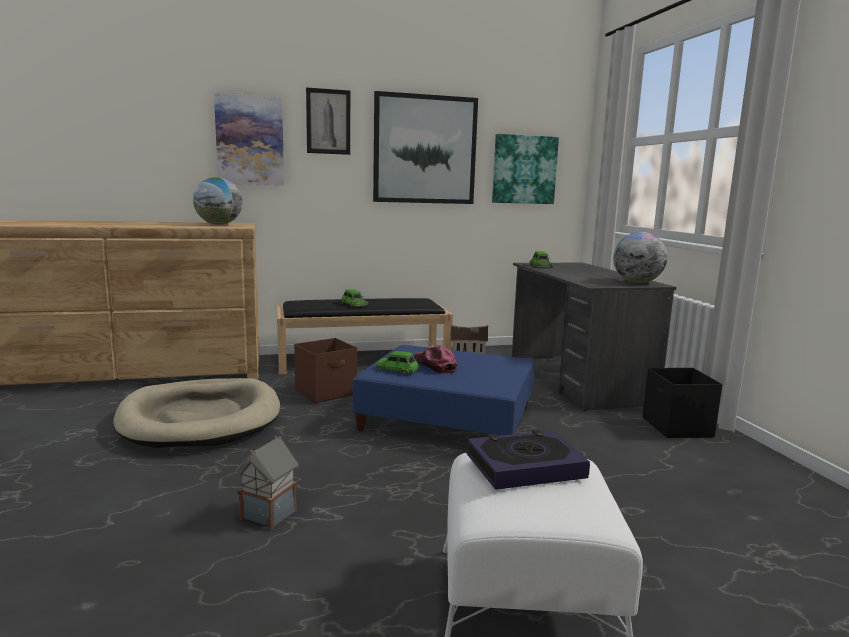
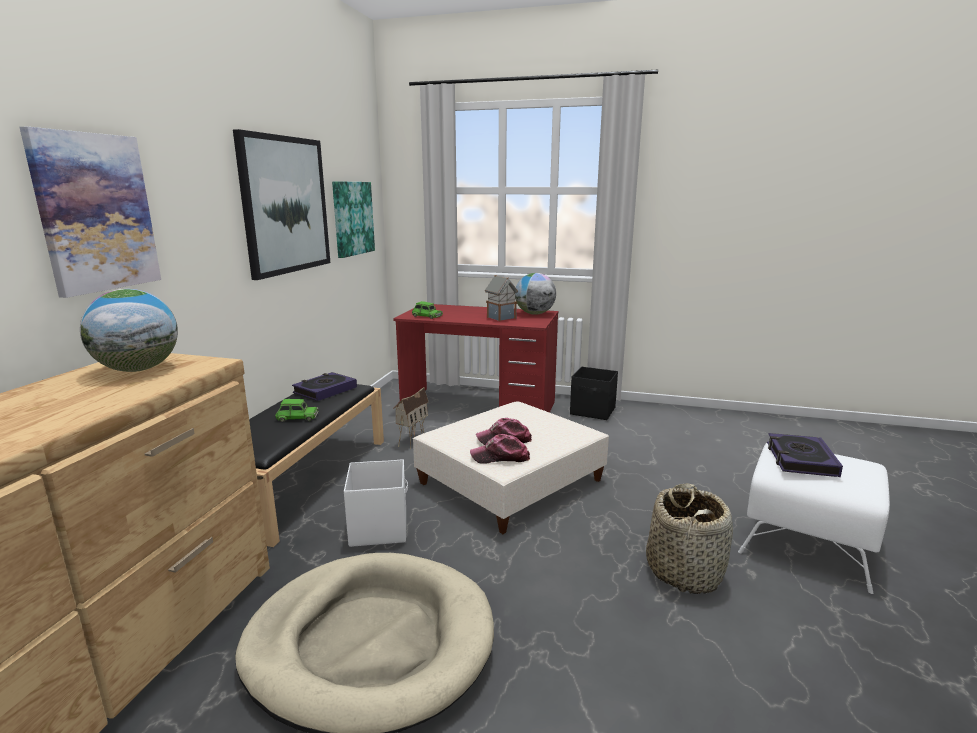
camera: 60 degrees left, 5 degrees up
(269, 514) = (659, 629): toy house -> toy house (500, 318)
(326, 392) = (379, 527): brown storage box -> white storage box
(328, 121) = (192, 174): picture -> none
(373, 518) = (684, 571): none -> basket
(397, 369) = (500, 457): green toy car -> cap
(409, 301) = (325, 390): none -> book
(448, 418) = (511, 481): blue ottoman -> beige ottoman
(576, 379) = (479, 407): grey desk -> red desk

